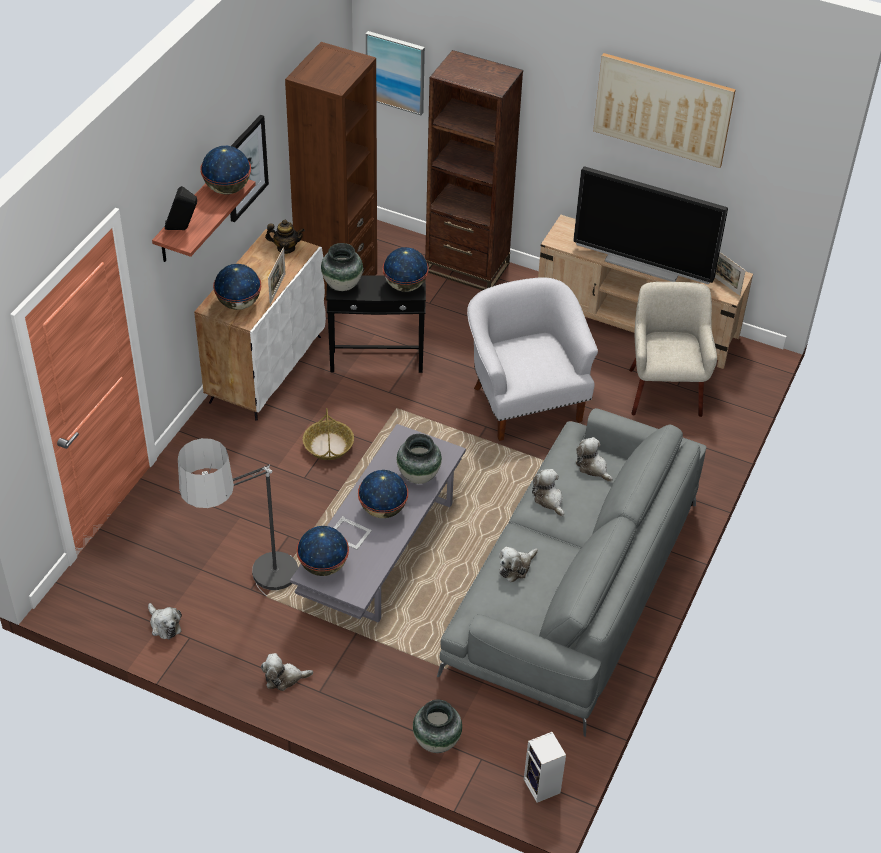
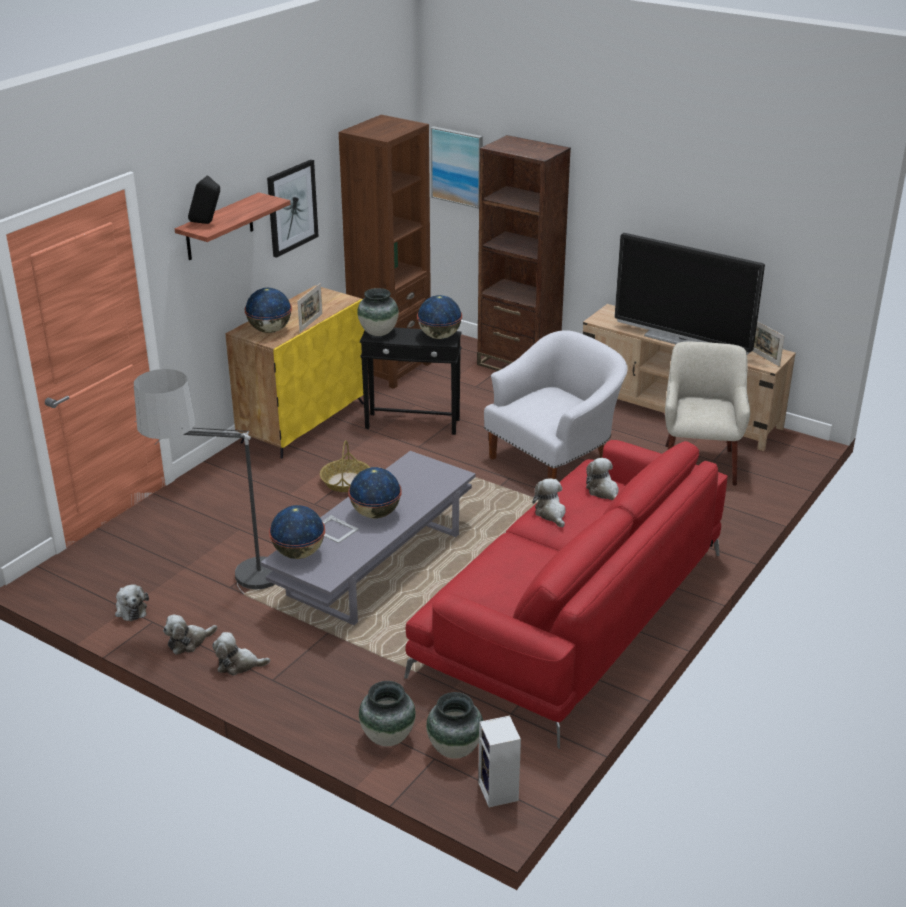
camera: 10 degrees right, 15 degrees down
(227, 189) = (261, 203): globe -> none
(266, 368) = (304, 422): white cabinet -> yellow cabinet
(286, 248) = (329, 298): teapot -> none
(418, 475) = (420, 490): vase -> vase (455, 749)
(516, 567) = (502, 565): plush toy -> plush toy (188, 642)
(525, 400) = (554, 461): white armchair -> white armchair turned 60 degrees clockwise
(573, 587) = (573, 613): grey sofa -> red sofa
(663, 109) = (702, 174): picture -> none

